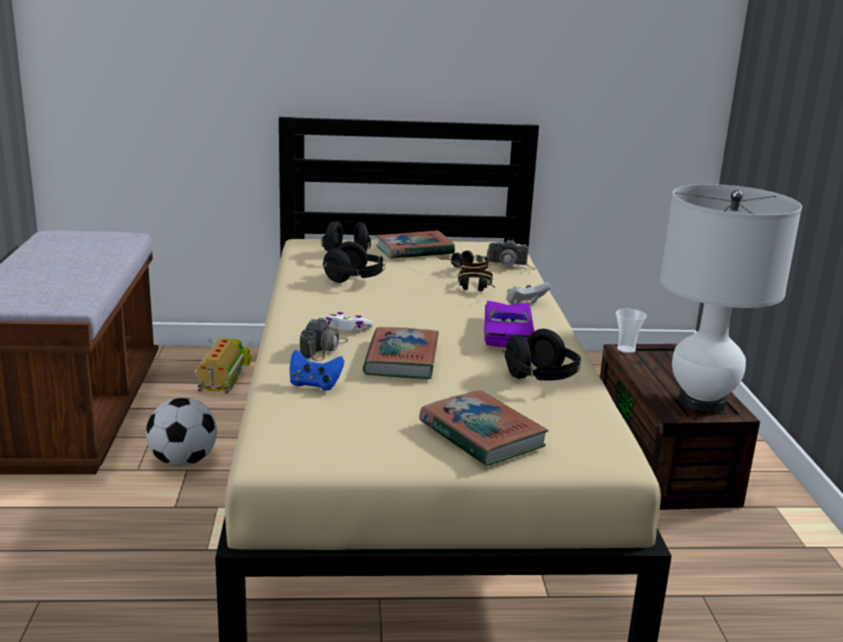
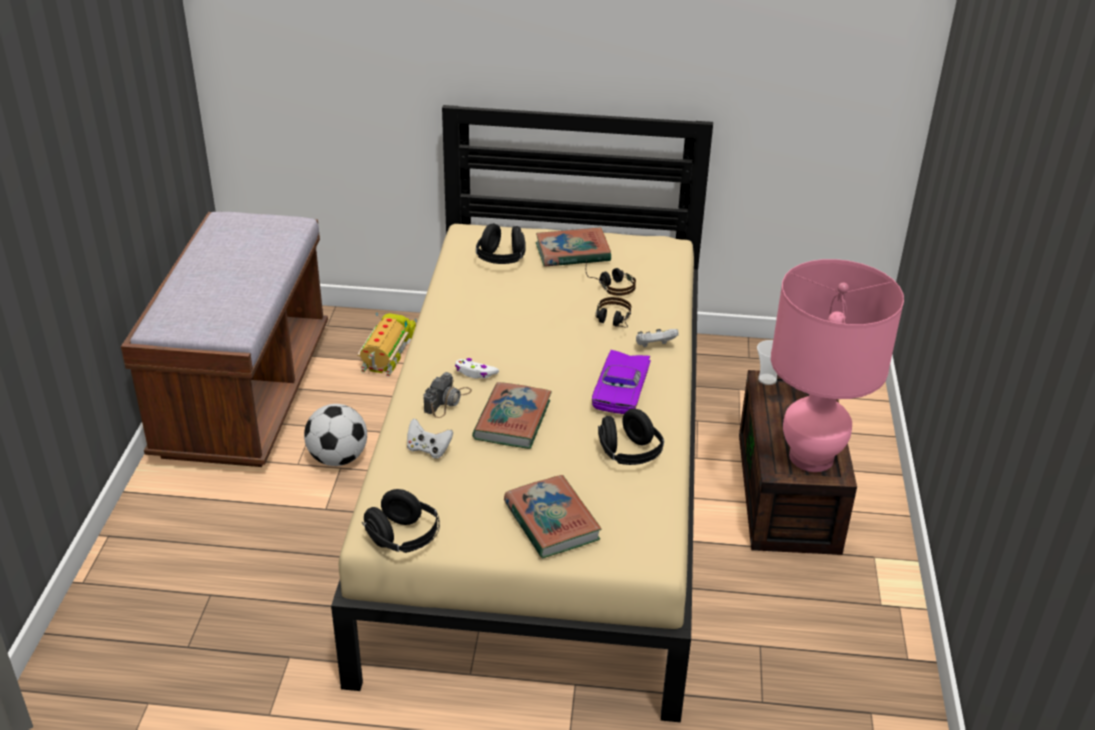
camera: 10 degrees right, 15 degrees up
(314, 385) = (428, 449): blue game controller -> white game controller
(355, 280) = (500, 300): black headphones -> black headphones (403, 538)
(510, 264) = (661, 283): camera -> none
(702, 402) = (811, 458): white table lamp -> pink table lamp

